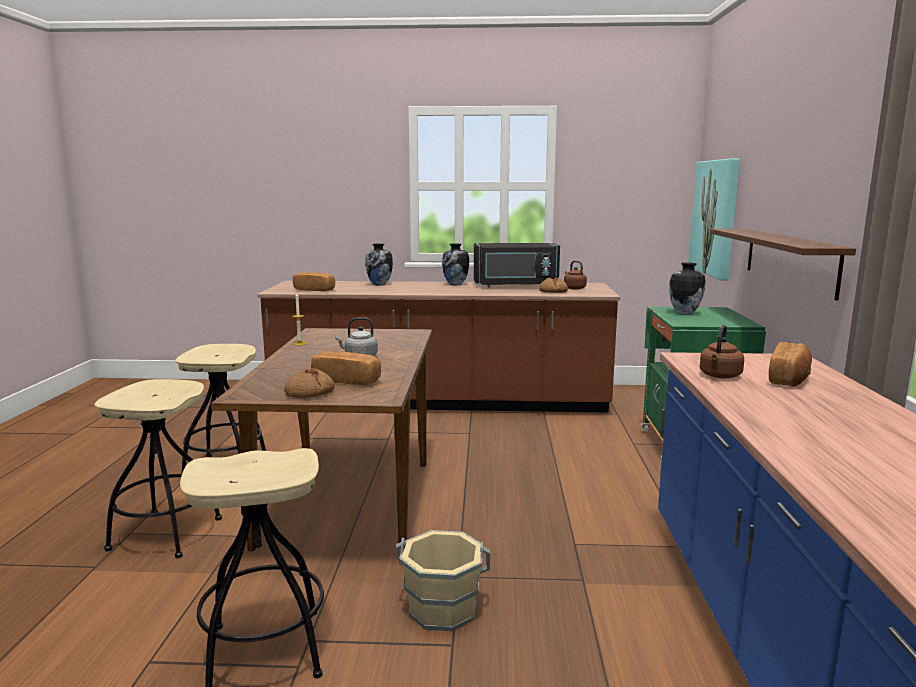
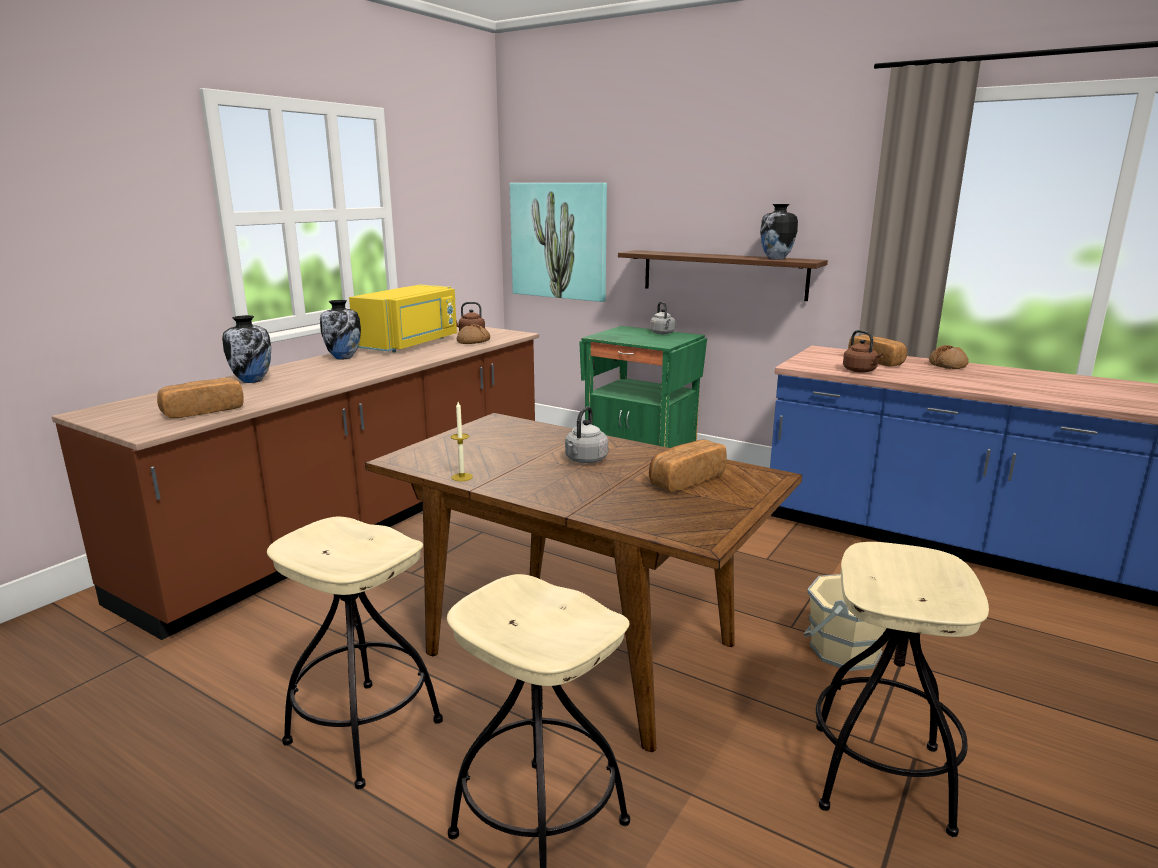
camera: 60 degrees left, 5 degrees up
(309, 393) = (723, 503): bread -> bread (948, 365)
(515, 286) = (410, 344): black microwave -> yellow microwave
(684, 313) = (627, 337): vase -> vase (776, 258)
(729, 318) = (663, 333): none -> grey kettle

